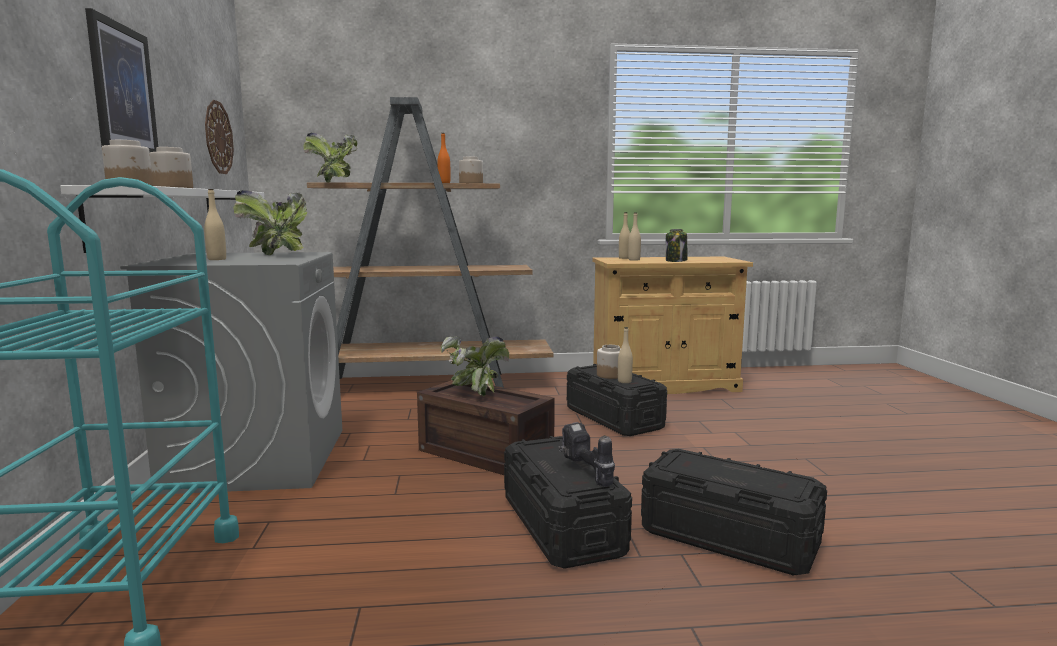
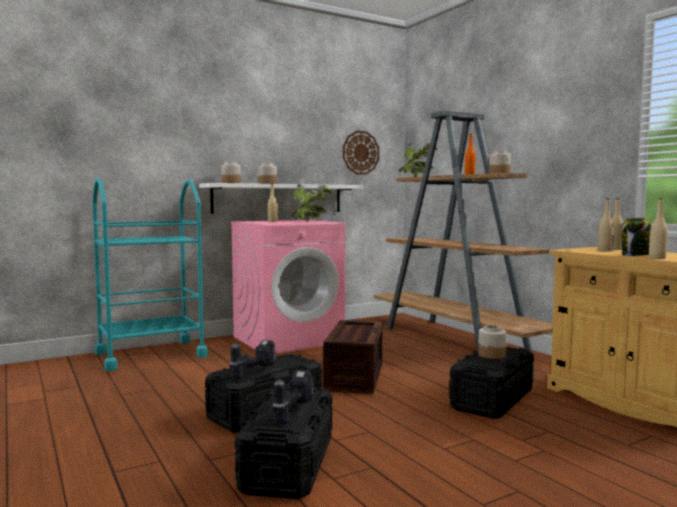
camera: 65 degrees right, 5 degrees down
(122, 89) = (257, 136): picture -> none
(258, 459) = (288, 339): grey washing machine -> pink washing machine
(475, 394) = (358, 330): potted plant -> none
(624, 381) = (480, 361): beige bottle -> beige bottle (657, 258)
(752, 473) = (290, 412): none -> power drill

